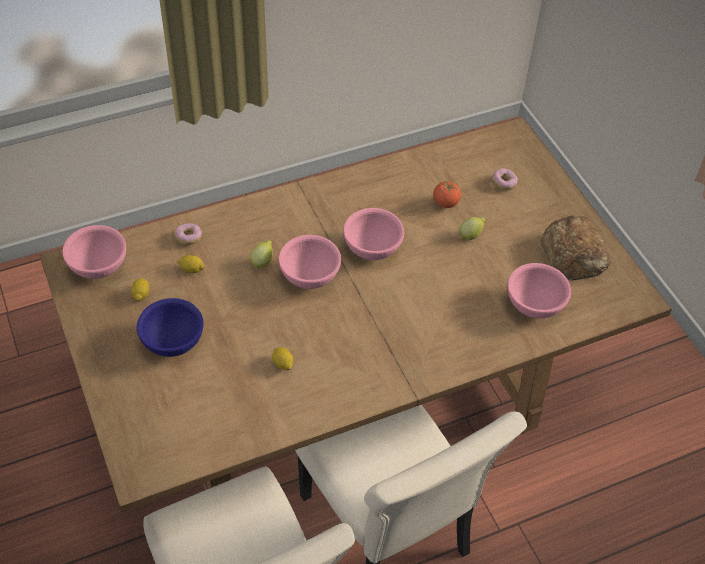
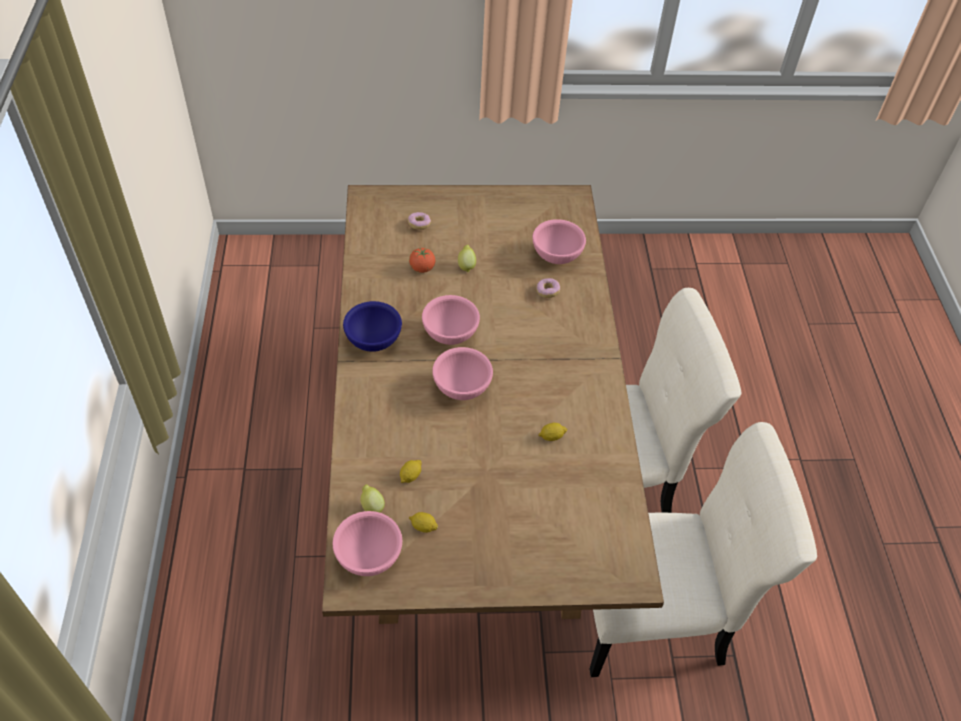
camera: 70 degrees left, 0 degrees up
(172, 342) = (494, 515): blue bowl -> blue bowl (373, 341)
(188, 238) = (367, 468): donut -> donut (547, 292)
(262, 262) = (427, 417): lemon -> lemon (372, 507)
(574, 254) = (515, 213): bread -> none

